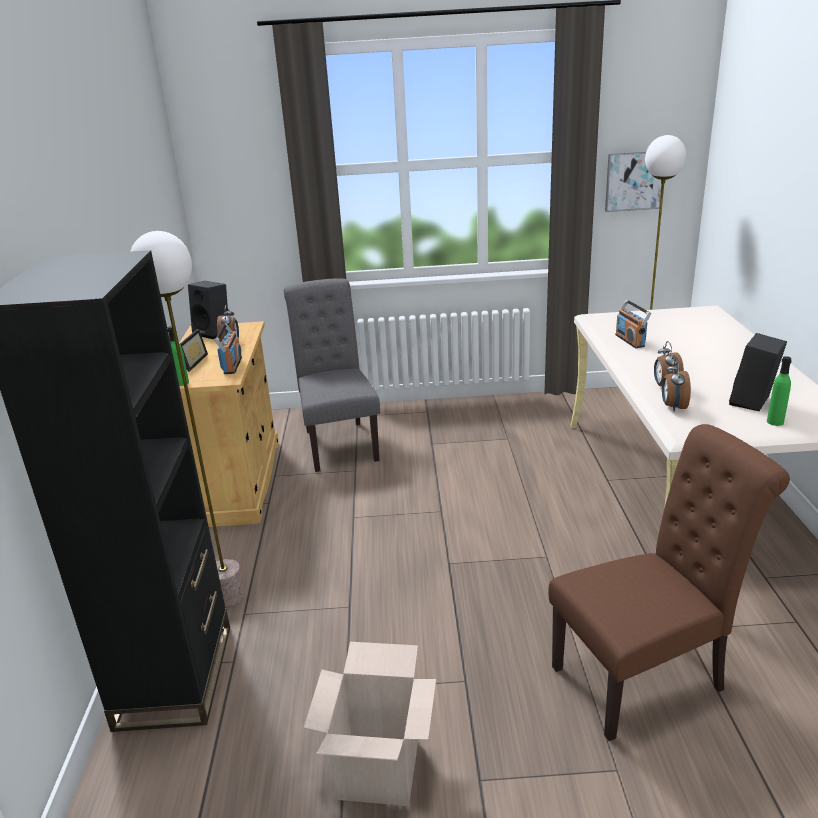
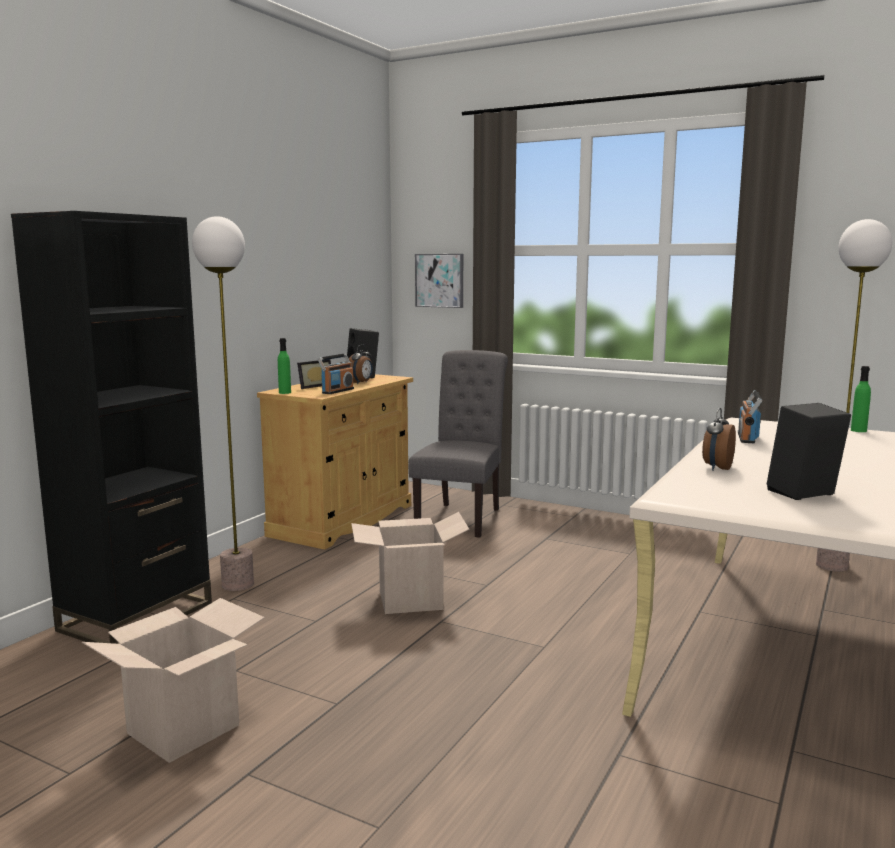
camera: 30 degrees right, 15 degrees down
(401, 551) = (410, 600): none -> cardboard box
(634, 181) = (848, 283): picture -> picture (440, 280)
(647, 676) = (517, 772): brown chair -> none
(673, 407) = (694, 479): alarm clock -> none
(775, 422) = (800, 510): green bottle -> green bottle (858, 430)

